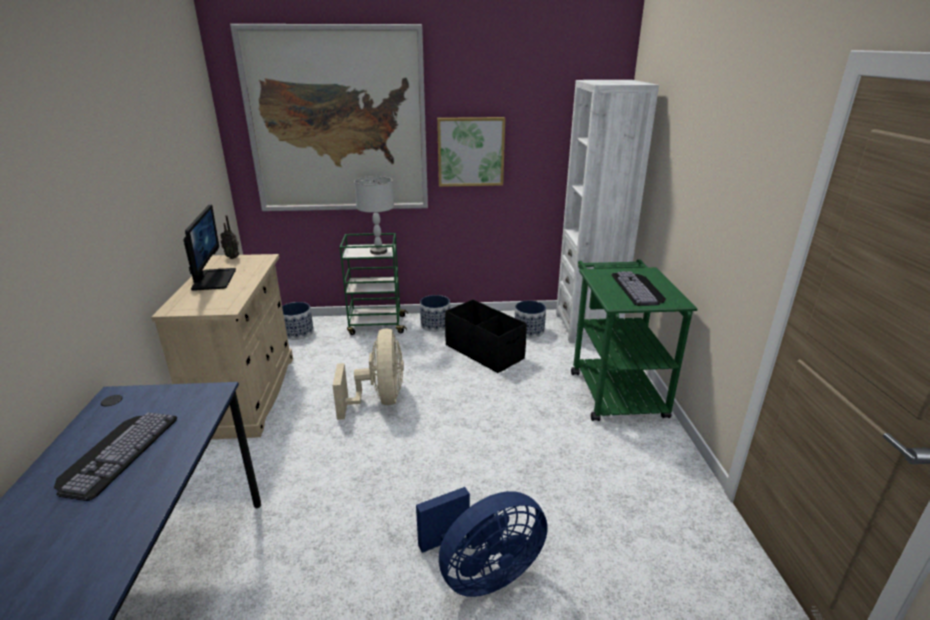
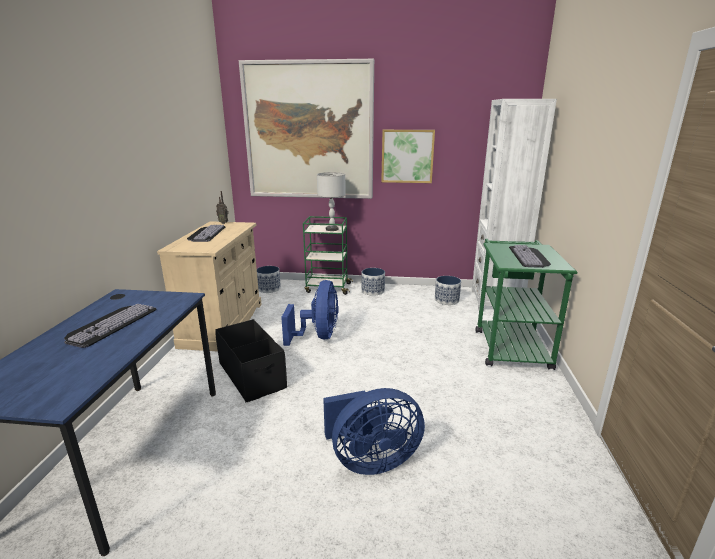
camera: 10 degrees right, 5 degrees down
(213, 279) = (206, 233): monitor -> keyboard
(379, 400) = (318, 336): beige fan -> blue fan
(484, 351) = (407, 311): black storage box -> black storage box (252, 375)

